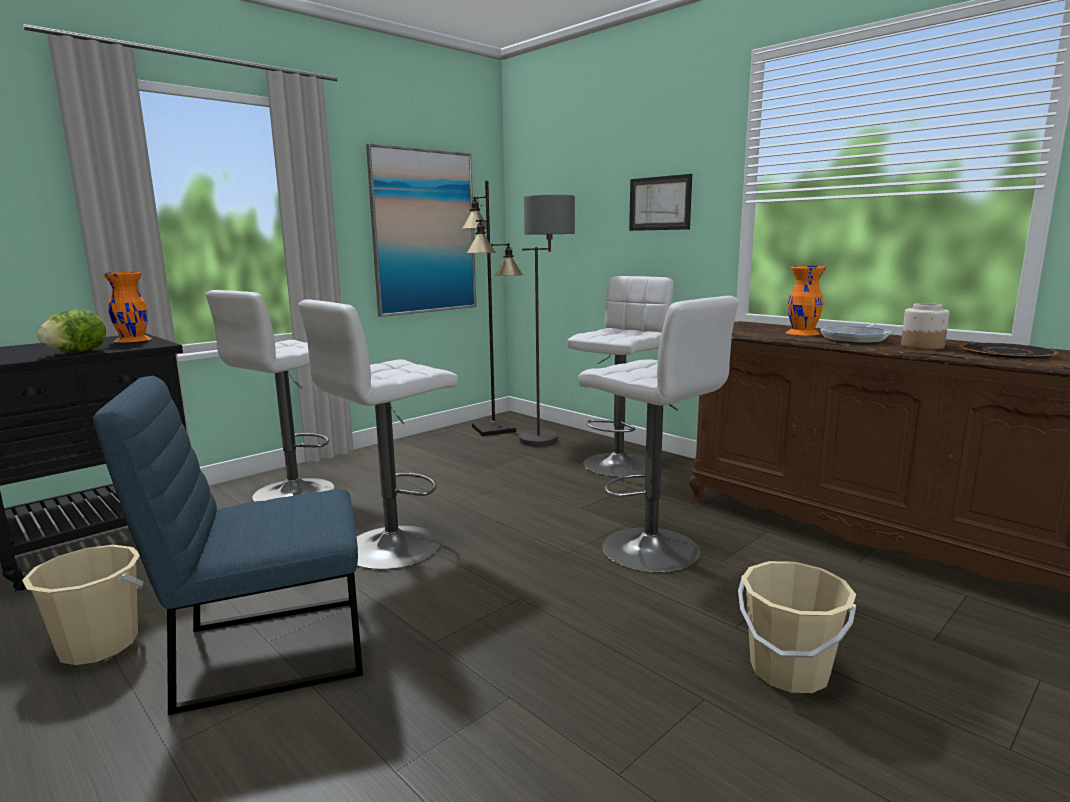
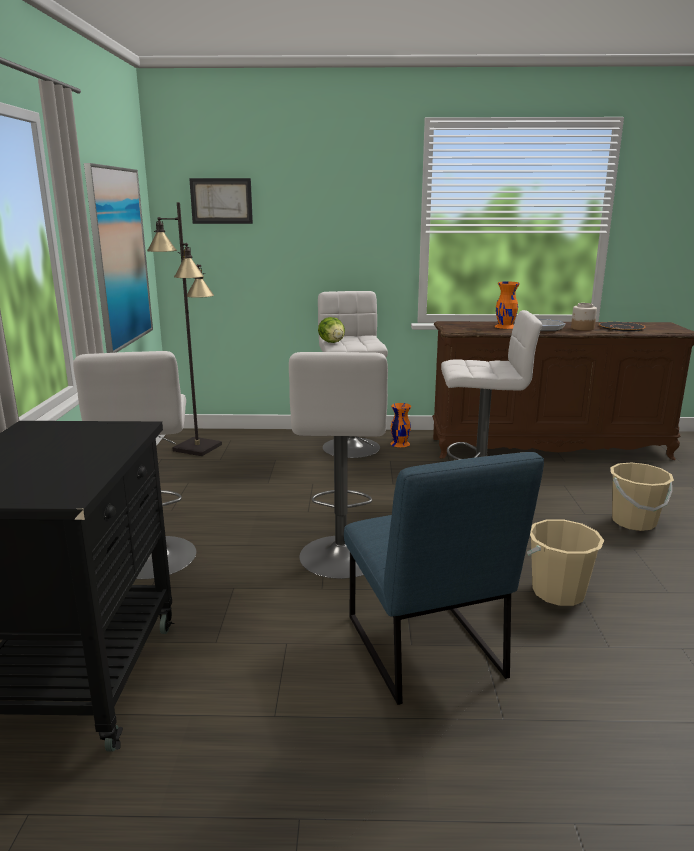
camera: 45 degrees left, 5 degrees up
(77, 352) = (102, 455): lettuce -> lettuce (332, 342)
(99, 645) = (308, 720): beige bucket -> beige bucket (558, 592)
(133, 339) = (68, 429): orange vase -> orange vase (399, 443)
(266, 651) = (425, 649): blue chair -> blue chair turned 45 degrees counterclockwise
(546, 438) = (257, 442): grey floor lamp -> none
(660, 203) = (345, 229): picture -> picture (221, 201)

